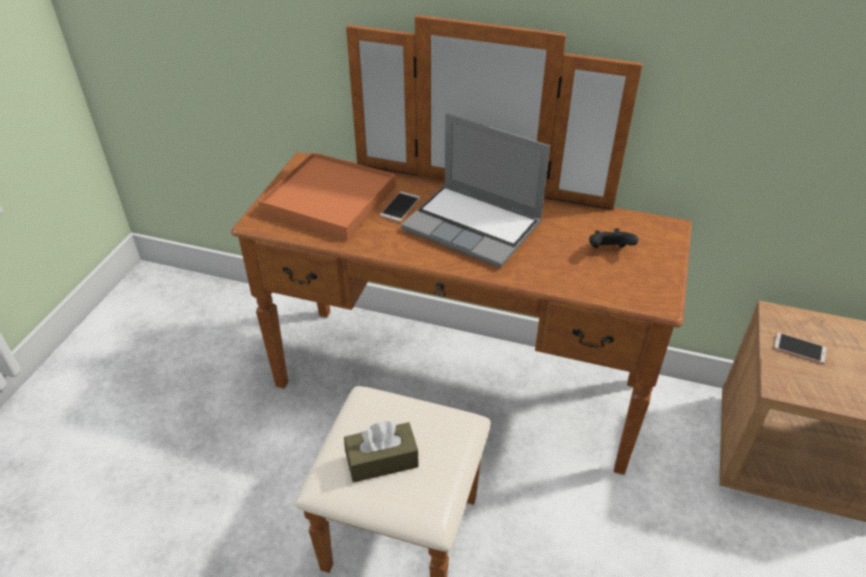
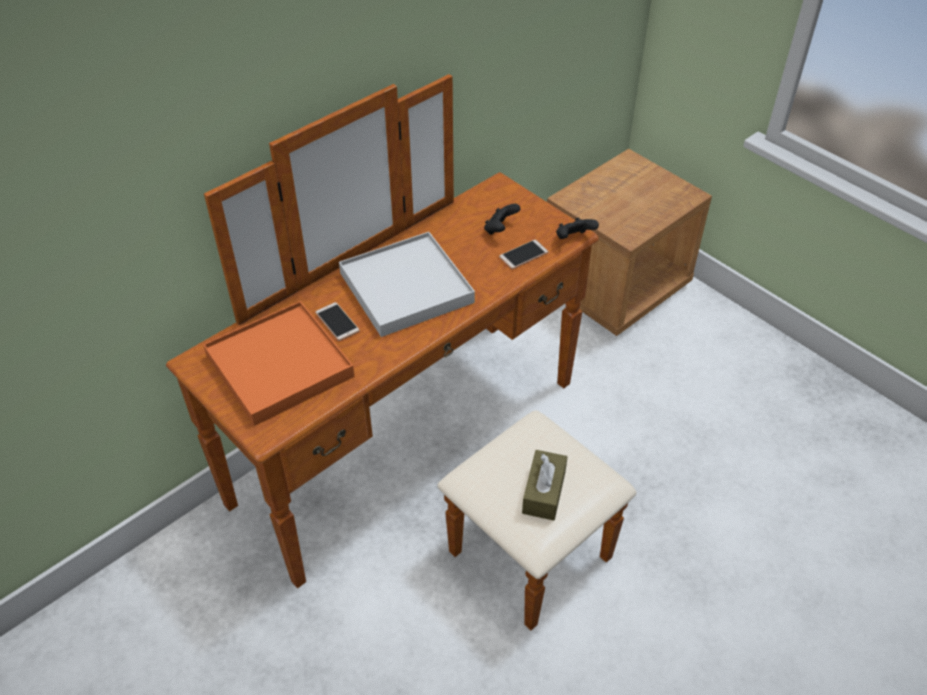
camera: 60 degrees left, 5 degrees up
(474, 226) = (406, 287): laptop -> white tray
(652, 305) = (573, 239): none -> black game controller
(799, 349) = (604, 208): phone -> phone (523, 255)

